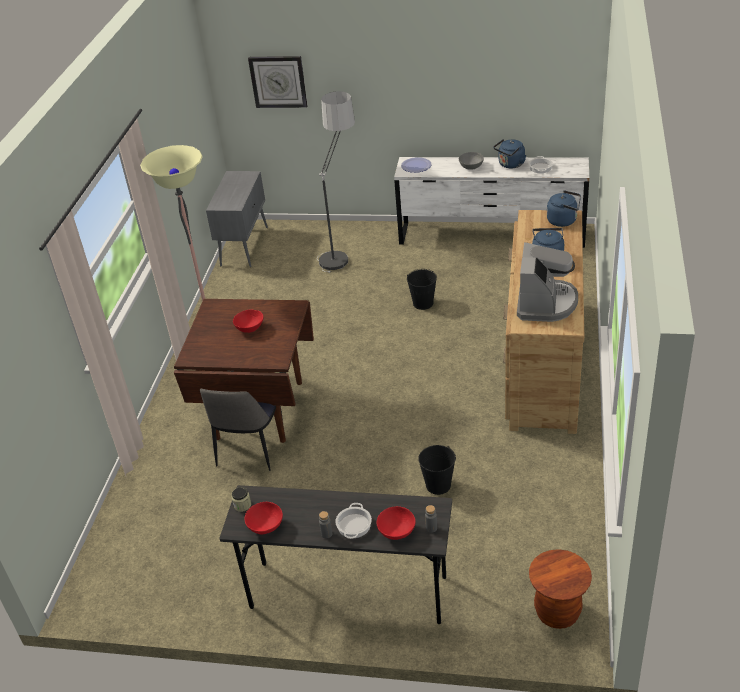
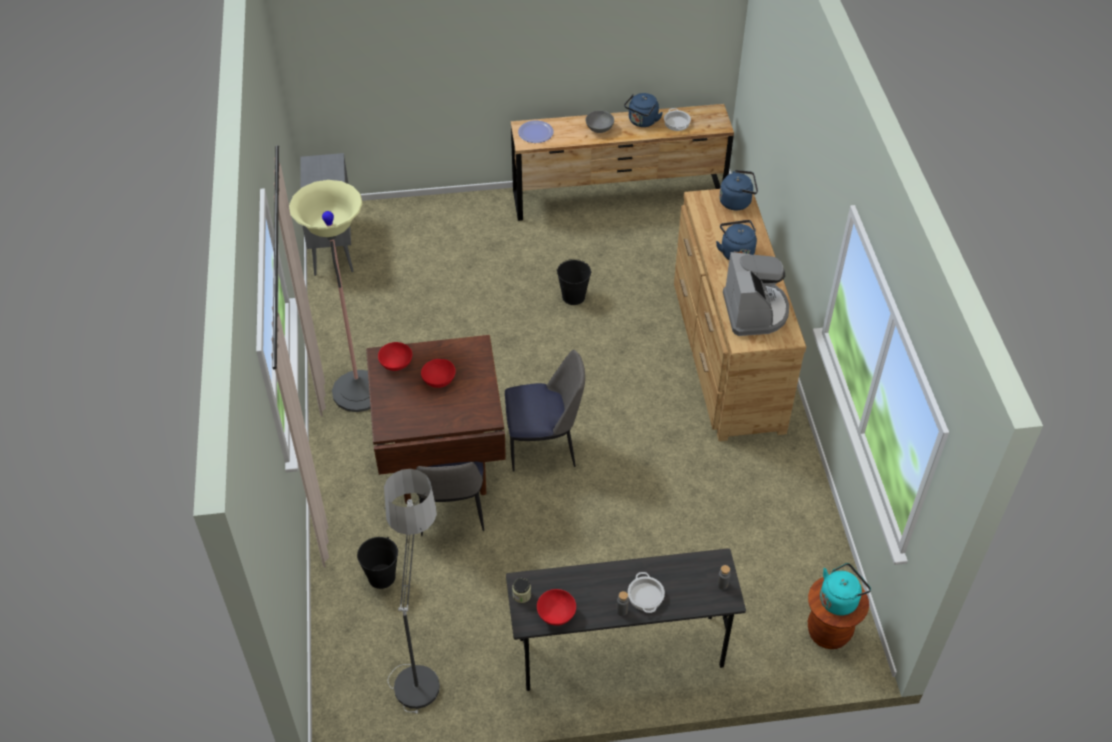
camera: 20 degrees left, 10 degrees up
(278, 81) = (365, 50): wall clock -> none
(341, 249) = (452, 234): floor lamp -> floor lamp (420, 655)
(350, 412) = (544, 446): none -> chair
(397, 531) = (690, 595): red bowl -> red bowl (396, 364)
(438, 485) = (667, 516): black bucket -> black bucket (381, 576)
(491, 235) = (618, 197): white dresser -> brown dresser
(561, 573) = (840, 599): none -> turquoise kettle

